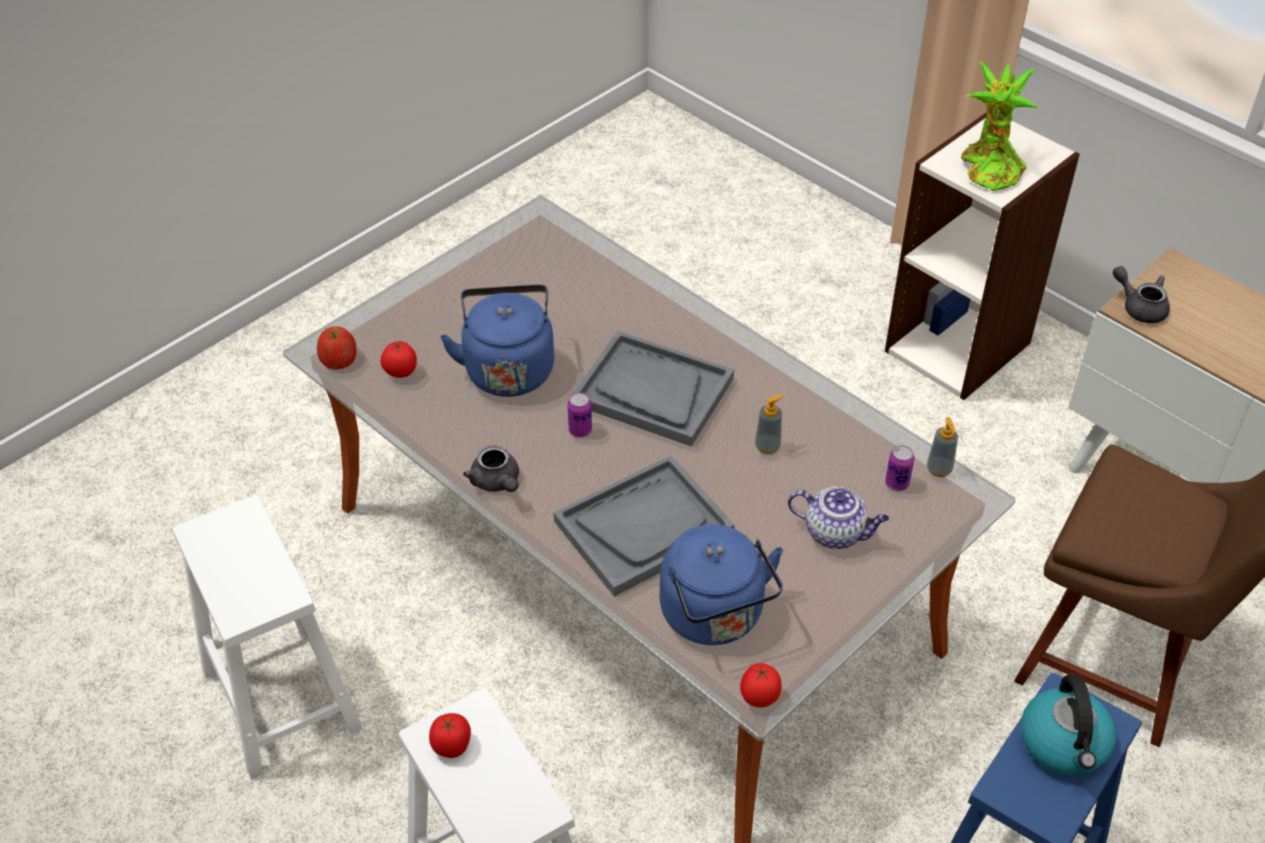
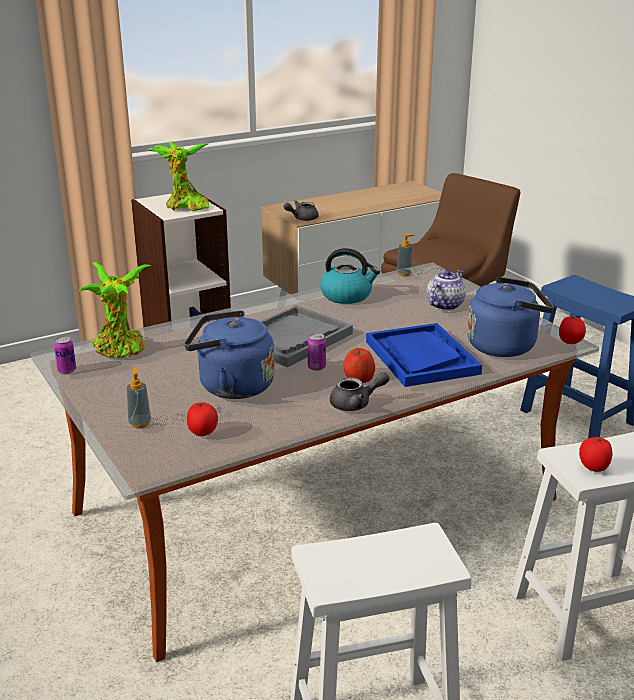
camera: 75 degrees left, 20 degrees down
(339, 359) = (163, 462): apple -> apple (358, 378)
(568, 257) = (121, 350): none -> potted plant
(643, 527) = (421, 357): grey tray -> blue tray
(767, 446) = (364, 312): soap dispenser -> soap dispenser (140, 423)
(897, 483) = (411, 285): can -> can (67, 370)
(1064, 744) = (589, 291): kettle -> kettle (347, 296)

